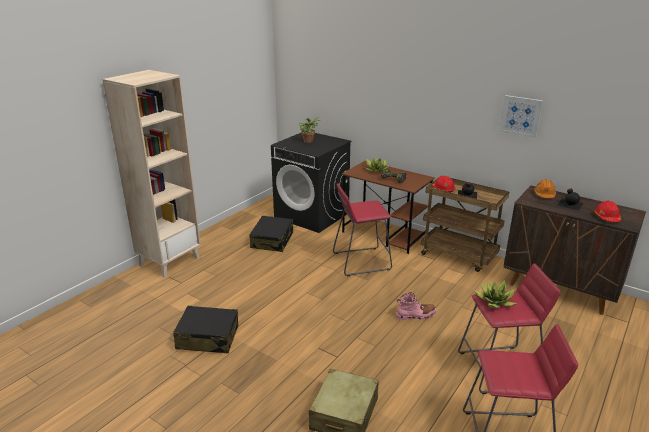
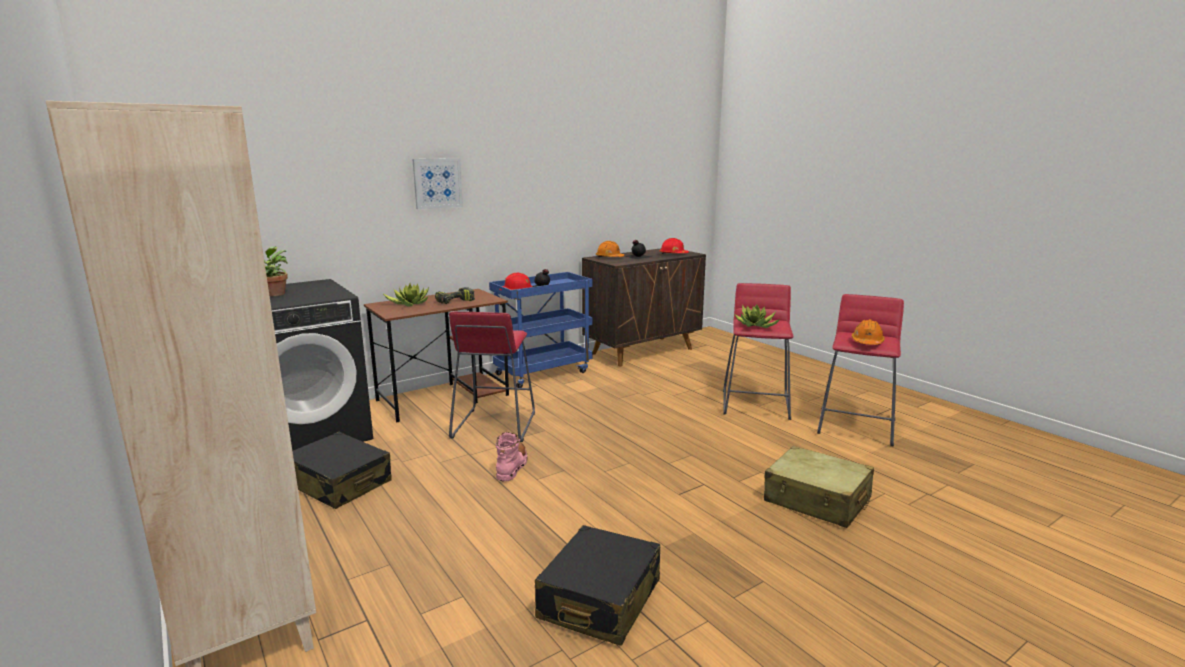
camera: 70 degrees left, 10 degrees down
(416, 315) = (644, 420): pink boot -> pink boot (512, 467)
(459, 256) = (543, 373): brown cart -> blue cart
(503, 369) = (867, 342): none -> orange hard hat
(520, 116) = (559, 180): picture -> picture (437, 183)

